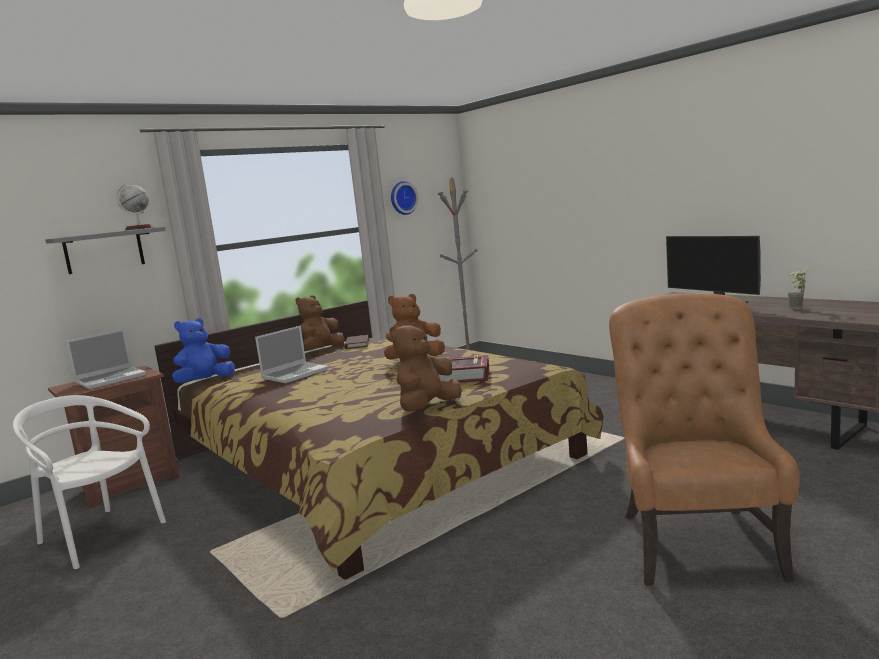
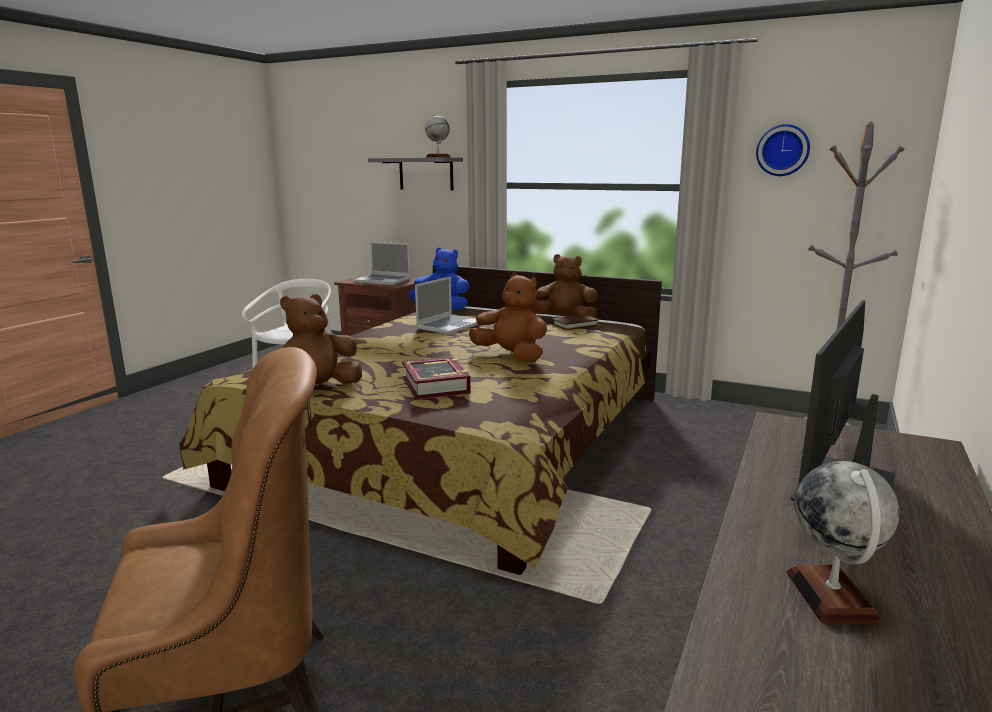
camera: 65 degrees right, 5 degrees up
(295, 374) = (449, 326): laptop -> laptop turned 75 degrees counterclockwise
(427, 408) = (319, 389): brown plush toy -> brown plush toy turned 60 degrees counterclockwise
(797, 309) = (831, 596): potted plant -> globe

